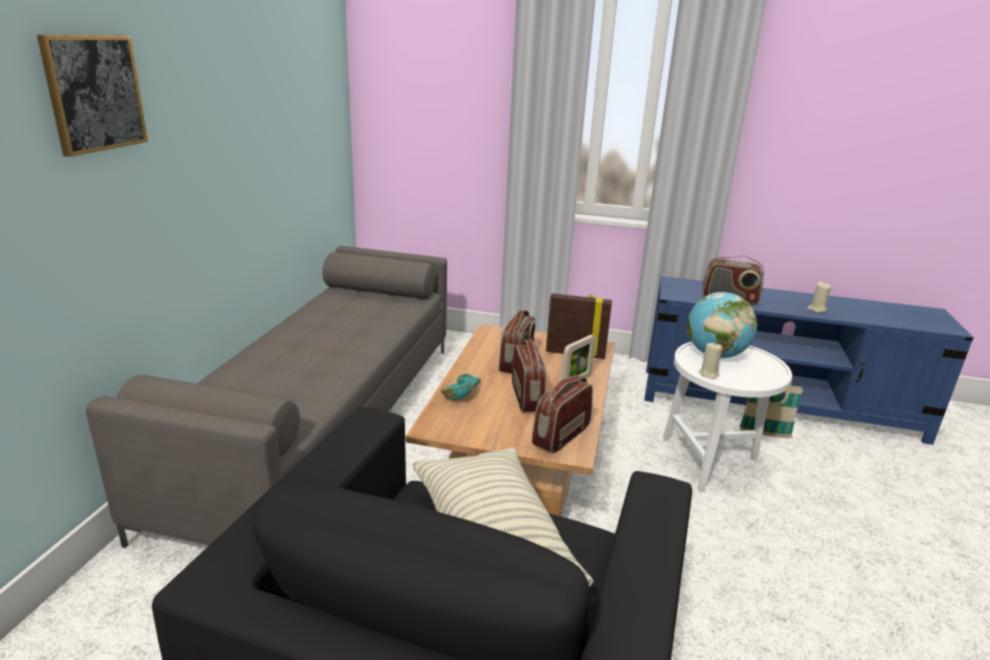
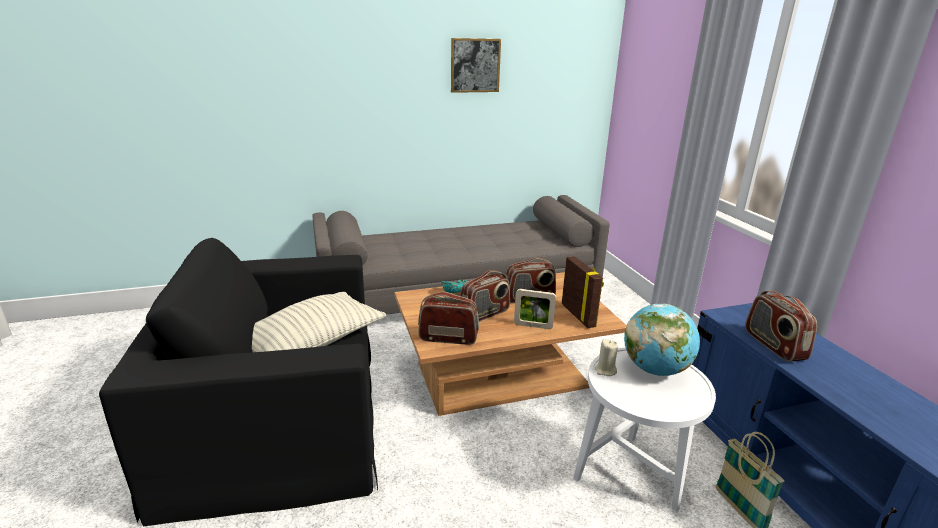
camera: 60 degrees right, 0 degrees up
(94, 93) = (354, 65): picture -> picture (475, 65)
(816, 309) = (872, 407): beige candle -> none

